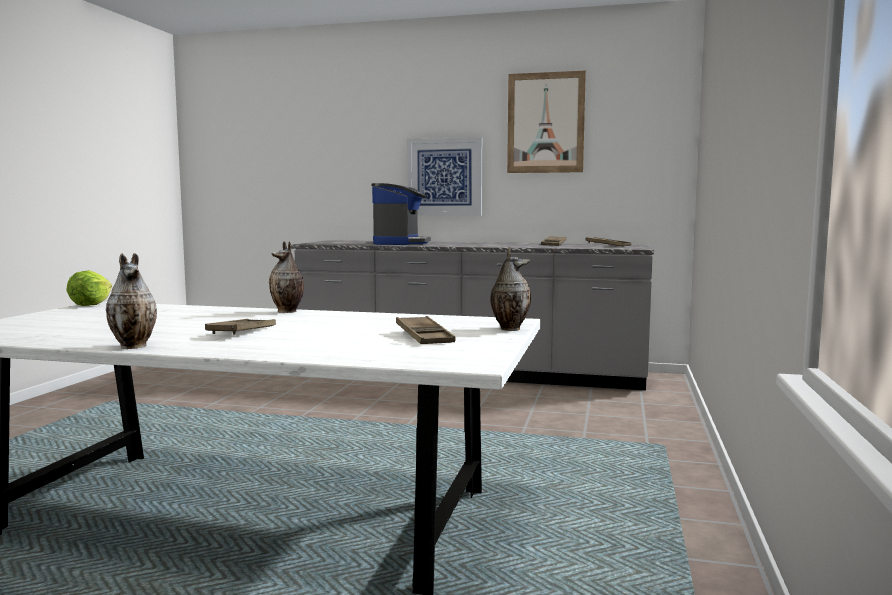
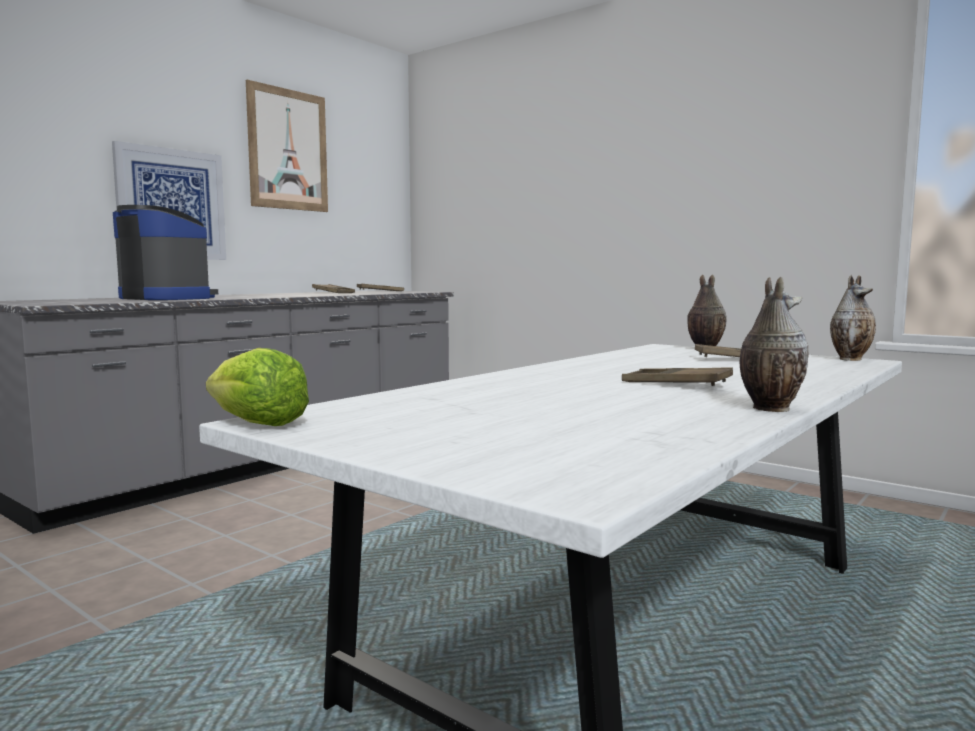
camera: 65 degrees left, 0 degrees up
(288, 311) = (525, 371): vase -> vase (850, 359)

